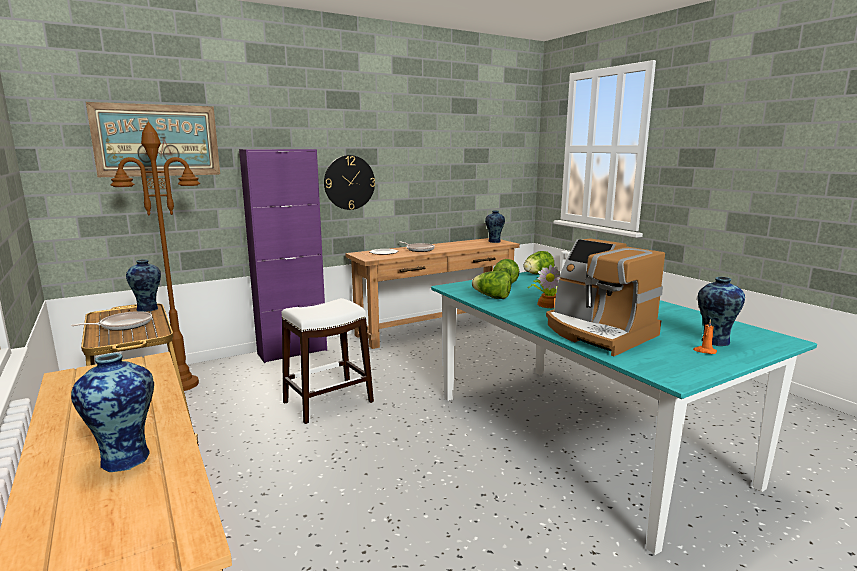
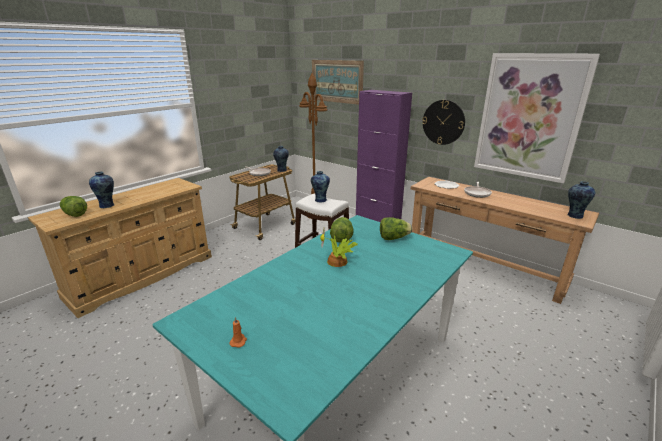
camera: 70 degrees right, 10 degrees up
(430, 165) = (529, 117): none -> picture
(537, 275) = (437, 249): lettuce -> lettuce (74, 214)
(598, 333) = (271, 286): coffee machine -> none
(714, 341) = (267, 350): vase -> vase (320, 200)

